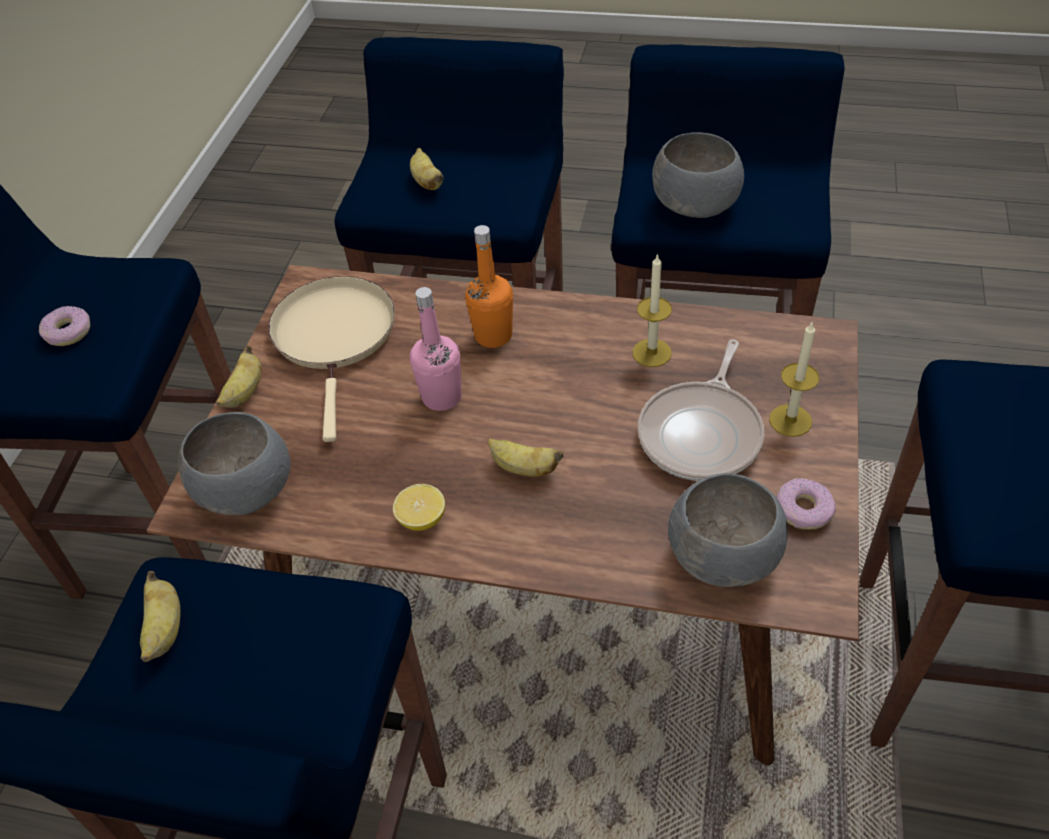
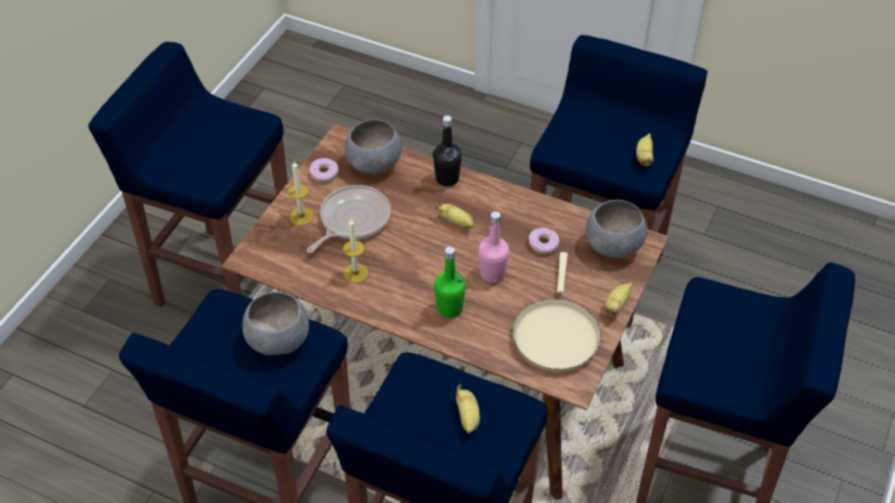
camera: 170 degrees left, 0 degrees up
(68, 332) = (737, 339): donut -> donut (543, 244)
(422, 519) = (517, 209): lemon -> none
(493, 335) = (449, 309): orange bottle -> green bottle
(569, 554) = (447, 179): none -> black bottle

